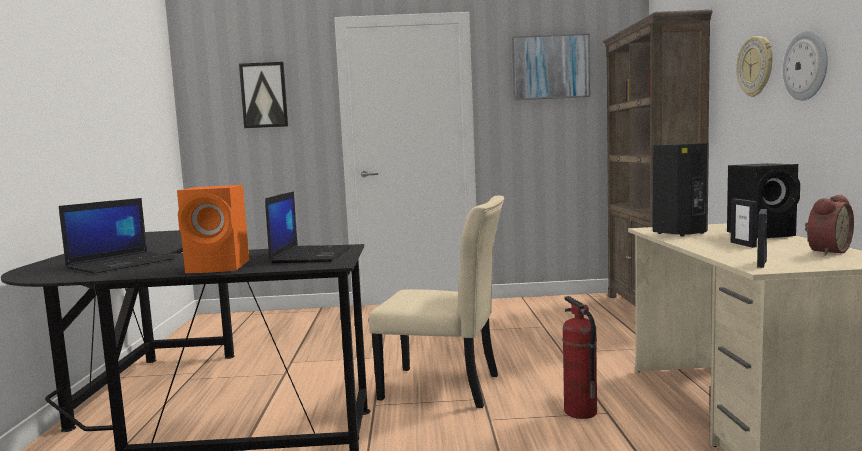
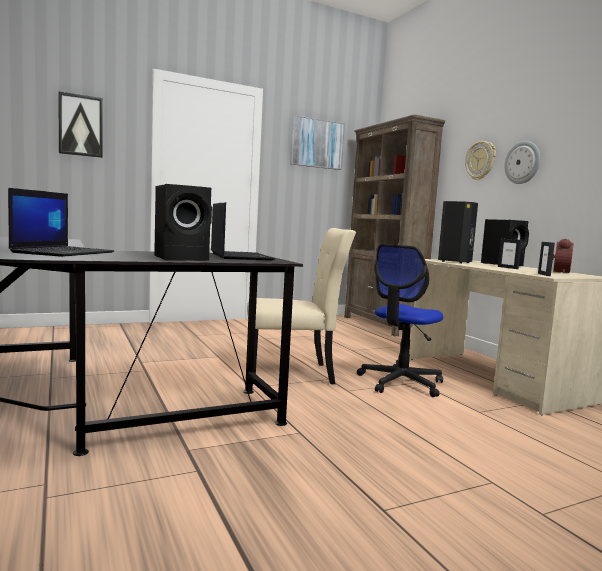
camera: 25 degrees left, 0 degrees up
(221, 267) = (183, 258): orange speaker -> black speaker
(579, 412) = (400, 383): fire extinguisher -> office chair

